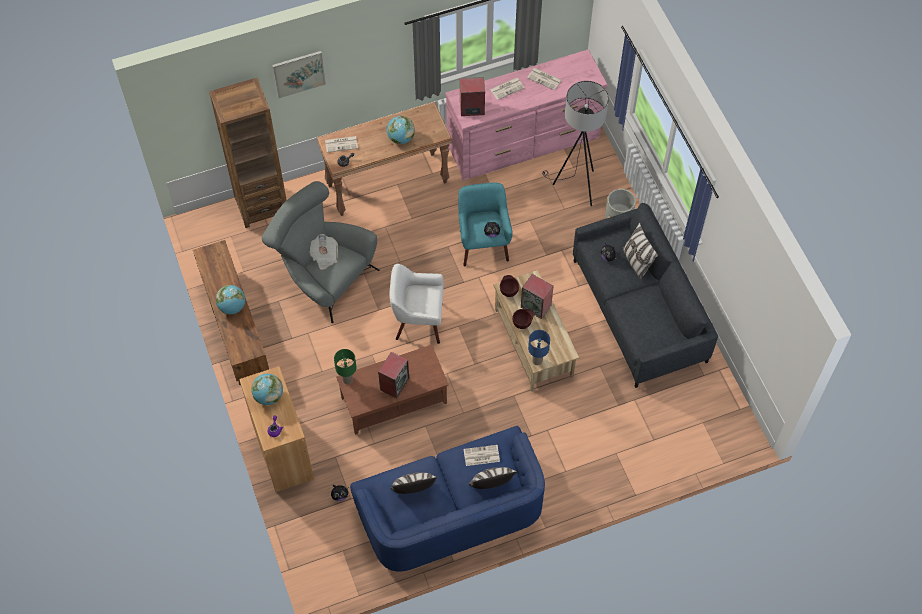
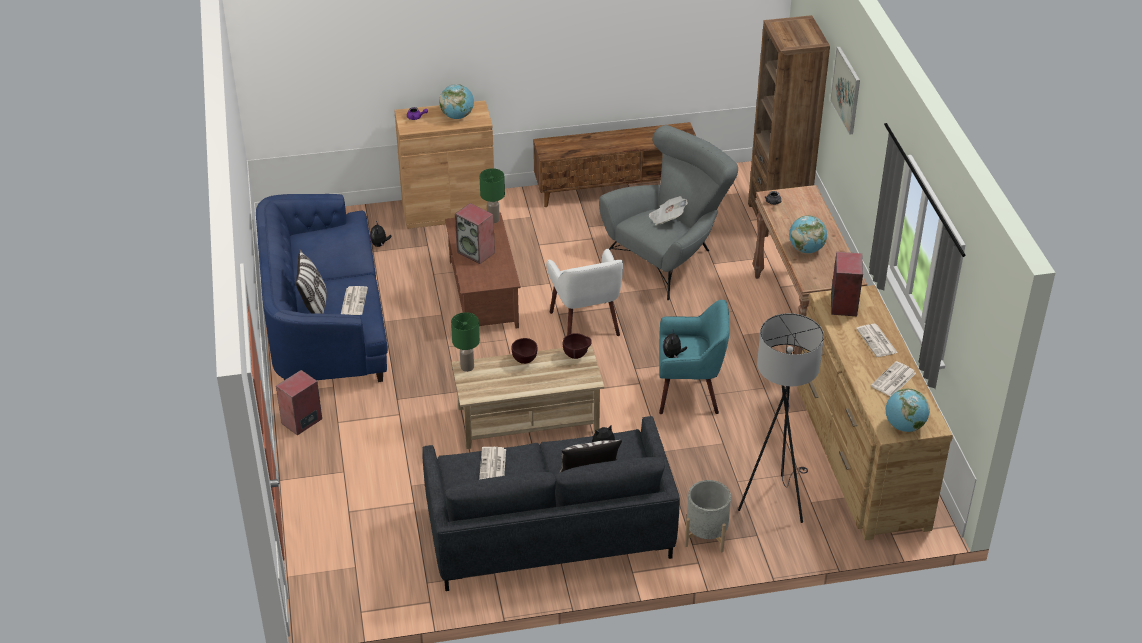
camera: 100 degrees right, 20 degrees down
(232, 307) = (607, 143): globe -> globe (904, 426)
(341, 144) = (802, 202): newspaper -> newspaper (493, 466)
(414, 490) = (333, 247): pillow -> none
(418, 321) = (585, 324): white armchair -> white armchair turned 150 degrees clockwise
(524, 142) = (861, 456): pink dresser -> brown dresser
(536, 306) = (548, 377): speaker -> speaker (301, 421)
(537, 360) = (467, 367): blue table lamp -> green table lamp

